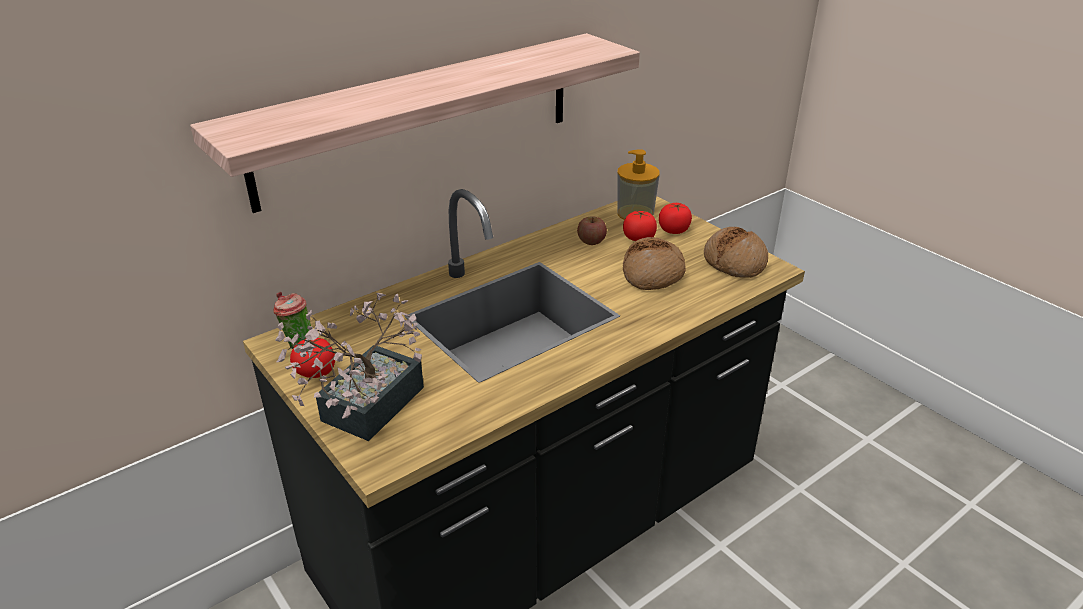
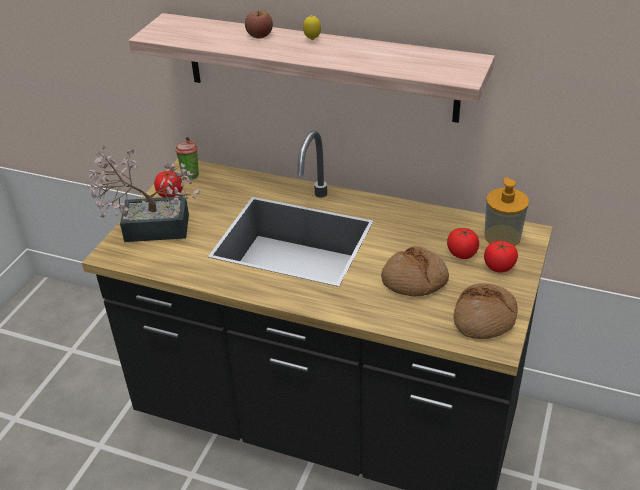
camera: 60 degrees right, 5 degrees up
(429, 77) = (312, 40): none -> lemon
(591, 241) = (430, 232): apple -> apple (259, 35)

